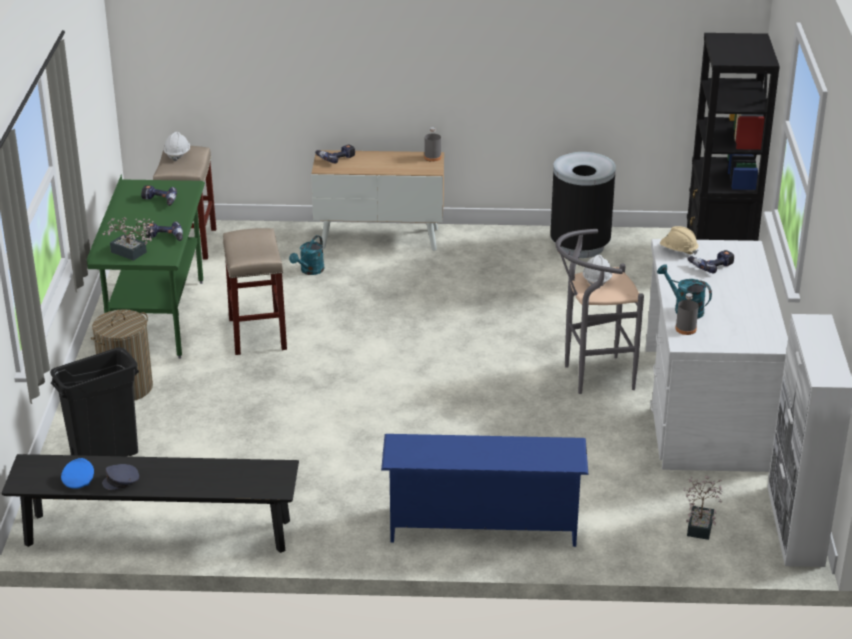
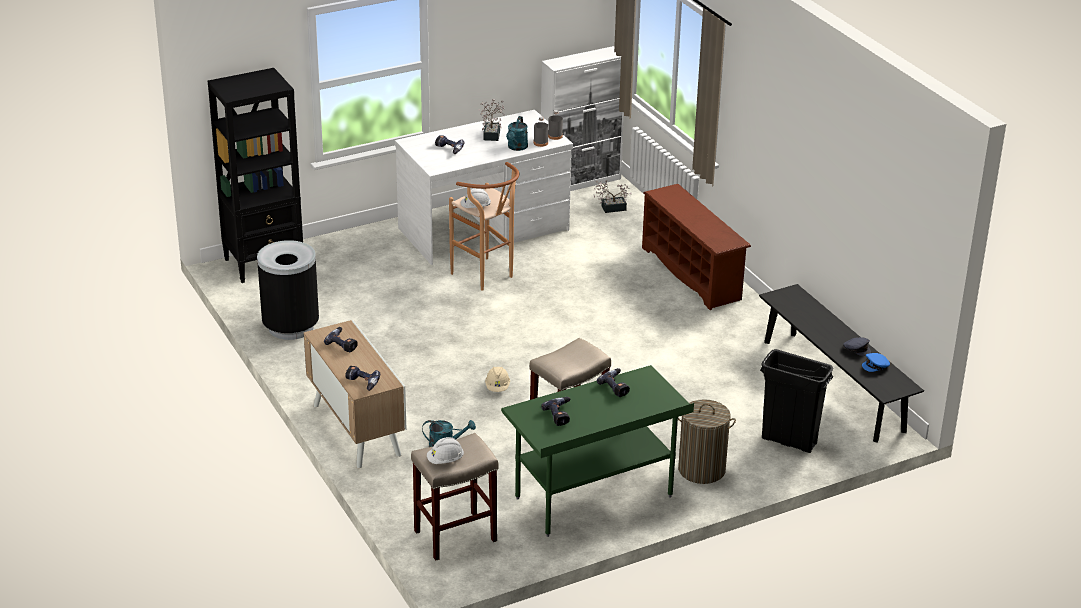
camera: 120 degrees left, 0 degrees up
(131, 253) = (656, 392): potted plant -> potted plant (492, 133)
(406, 163) = (343, 343): none -> power drill
(432, 157) = (320, 334): grey bottle -> grey bottle (555, 136)
(482, 527) = (692, 274): blue shoe rack -> brown shoe rack
(591, 377) = (486, 277): grey stool -> brown stool
(678, 250) = (438, 163): beige hard hat -> beige hard hat (497, 387)

